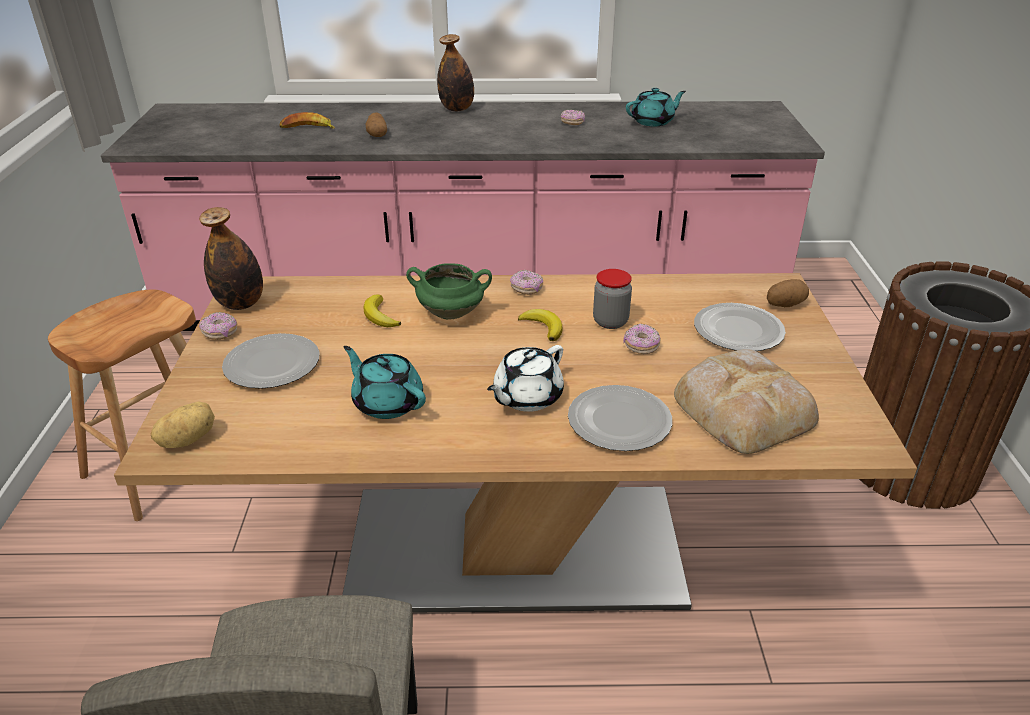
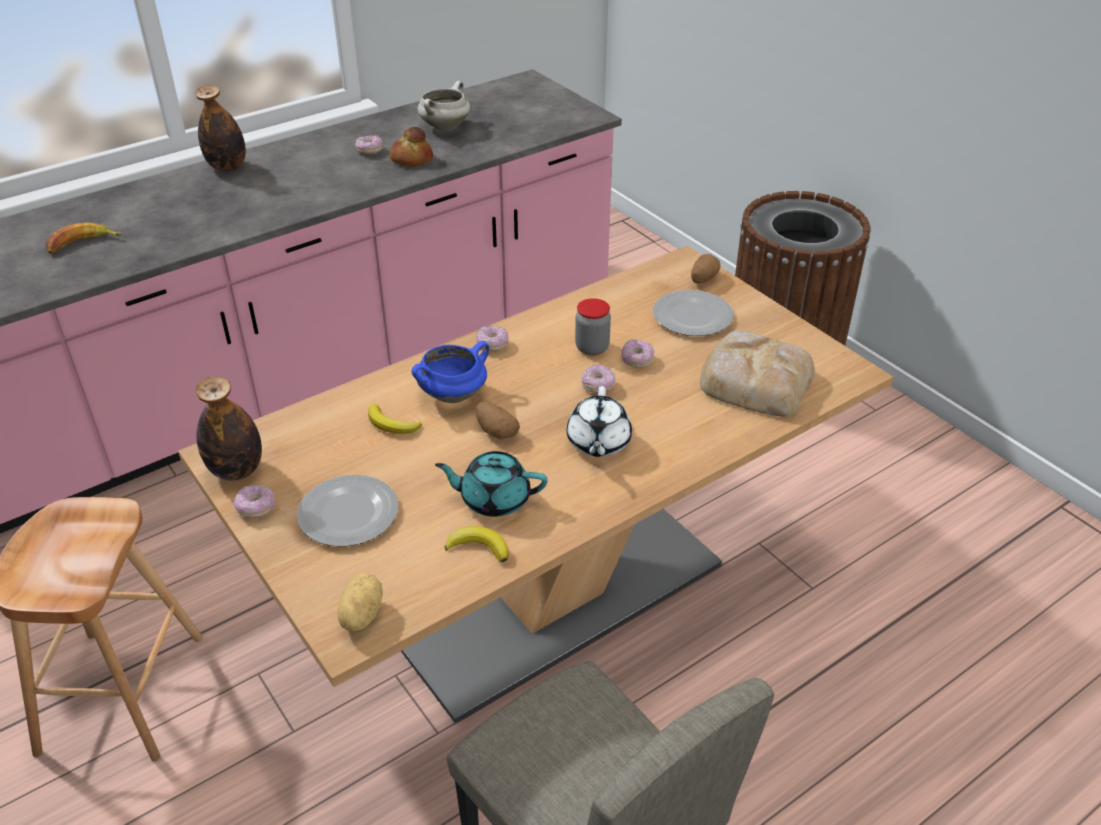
camera: 35 degrees left, 5 degrees up
(377, 135) = (178, 227): potato -> potato (495, 431)
(452, 313) = (453, 394): green cooking pot -> blue cooking pot
(543, 327) = (545, 375): banana -> banana (479, 547)
(580, 353) = (598, 386): none -> donut
(597, 136) = (411, 159): none -> bread
(618, 420) = (683, 430): plate -> none
(653, 121) = (445, 126): turquoise teapot -> white cooking pot

